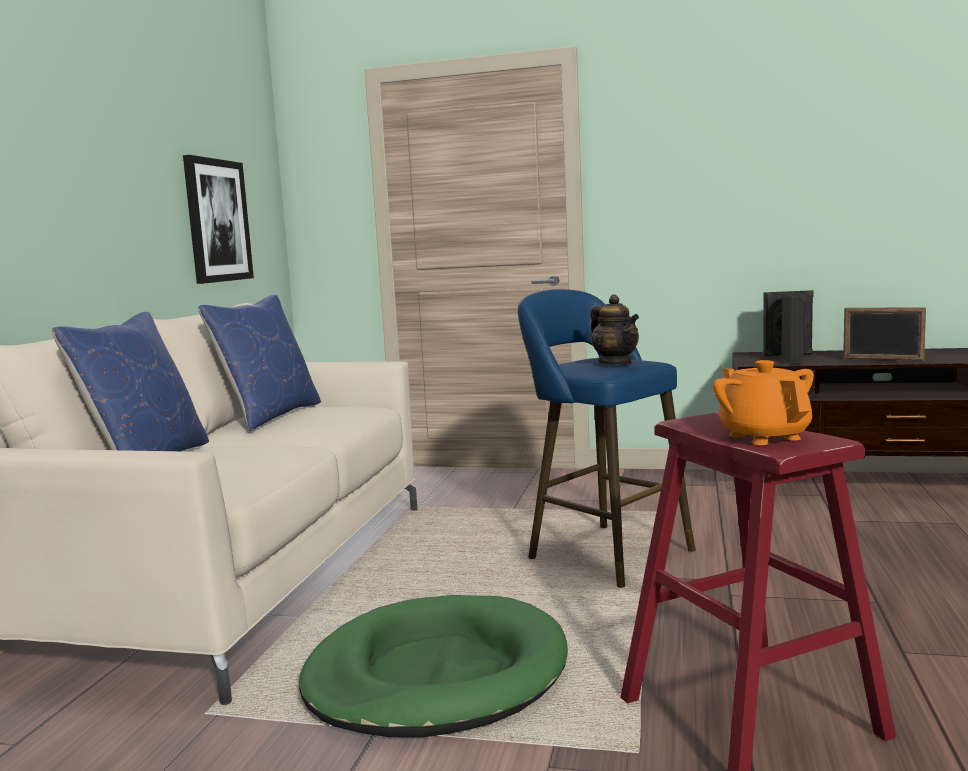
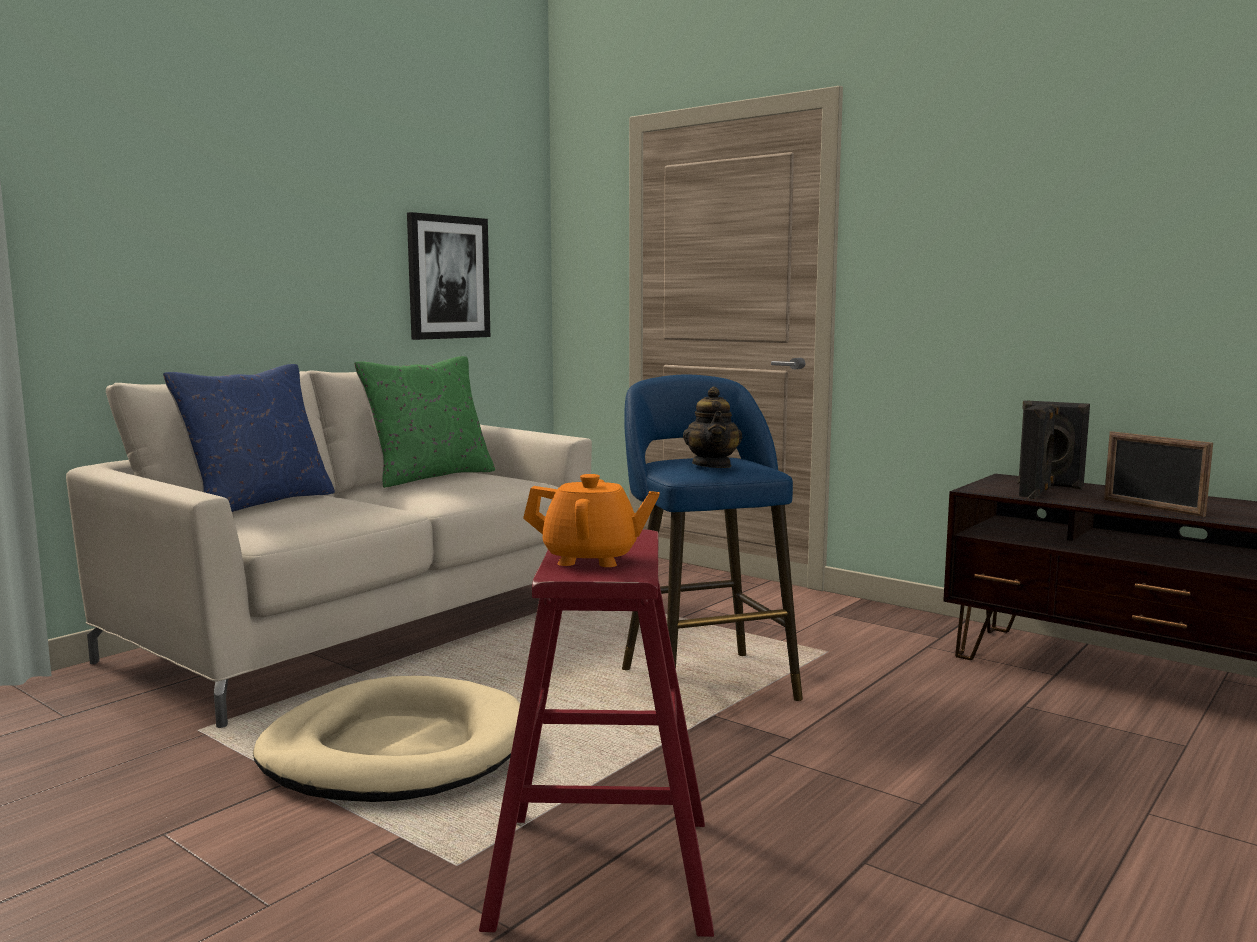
camera: 25 degrees right, 0 degrees up
(269, 415) = (429, 477): blue pillow -> green pillow
(436, 675) = (395, 750): green dog bed -> beige dog bed
(764, 436) = (591, 559): orange teapot -> orange teapot turned 90 degrees clockwise

